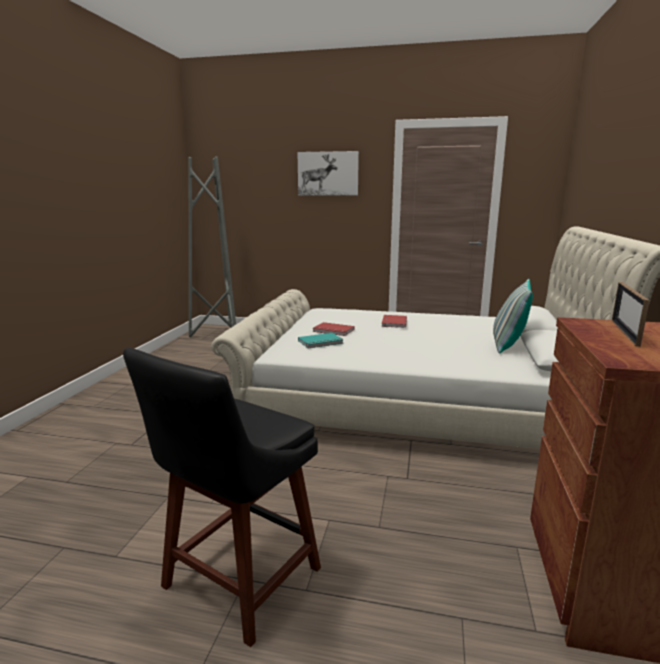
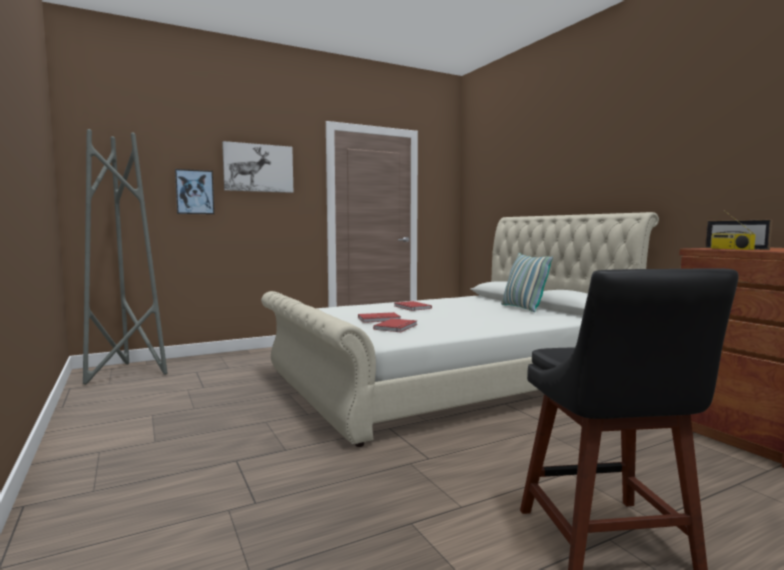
camera: 40 degrees left, 10 degrees down
(277, 197) = (194, 192): none -> picture
(321, 342) = (397, 327): turquoise book -> red book
(606, 332) = (730, 249): none -> radio

